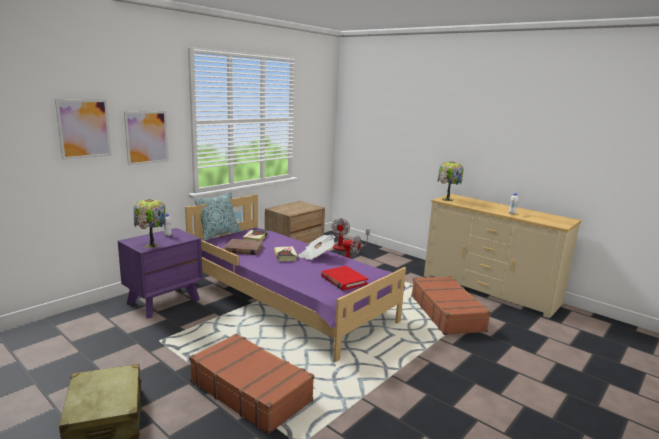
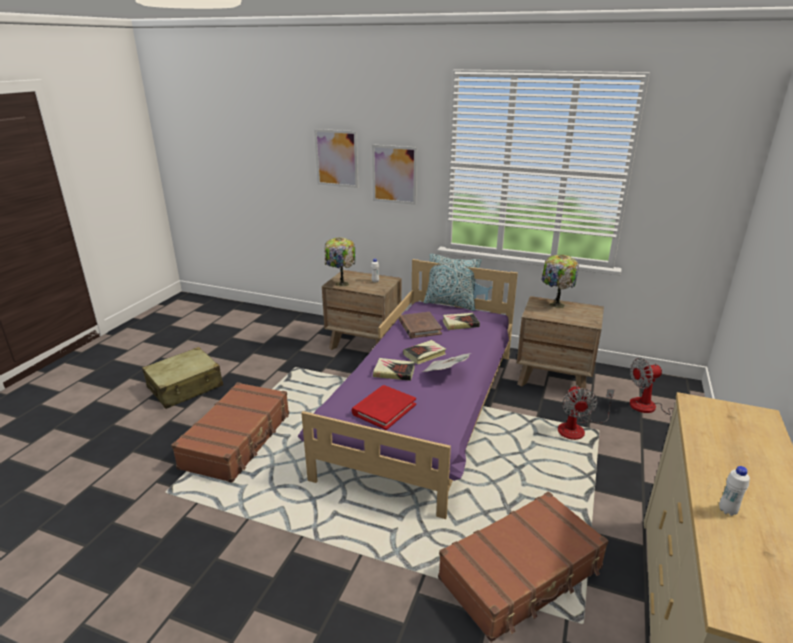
camera: 70 degrees right, 10 degrees up
(164, 301) = (364, 344): purple nightstand -> brown nightstand
(299, 268) = (394, 372): none -> book
(447, 200) = (705, 409): table lamp -> table lamp (555, 305)

